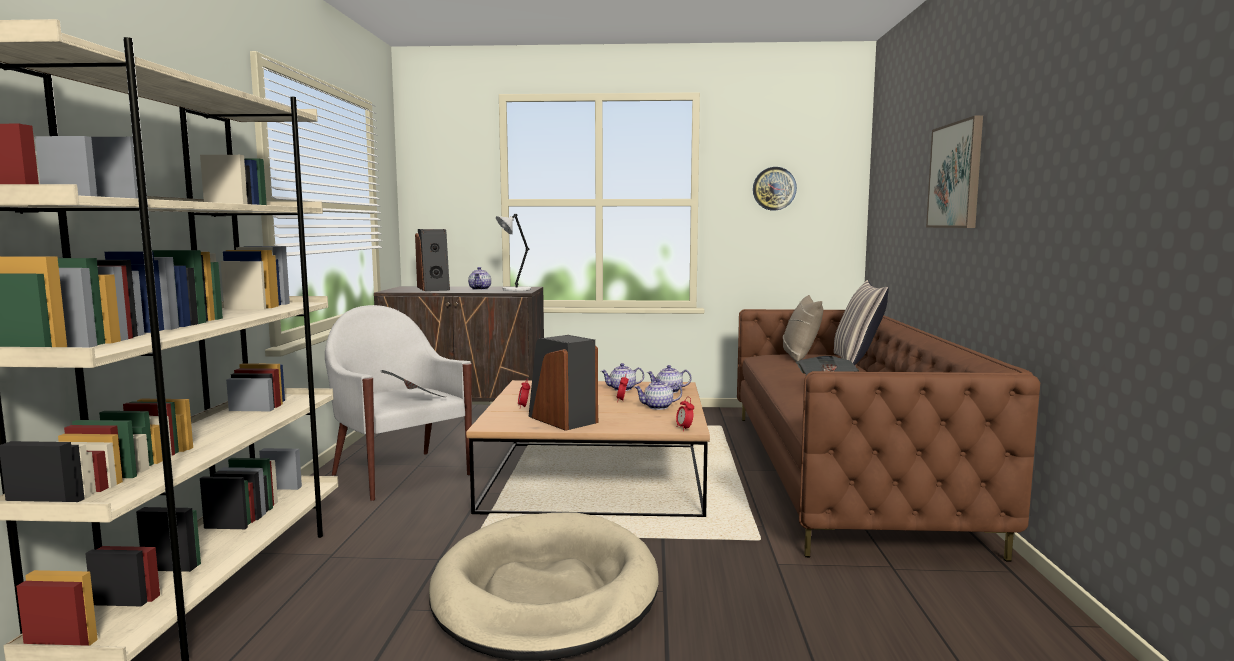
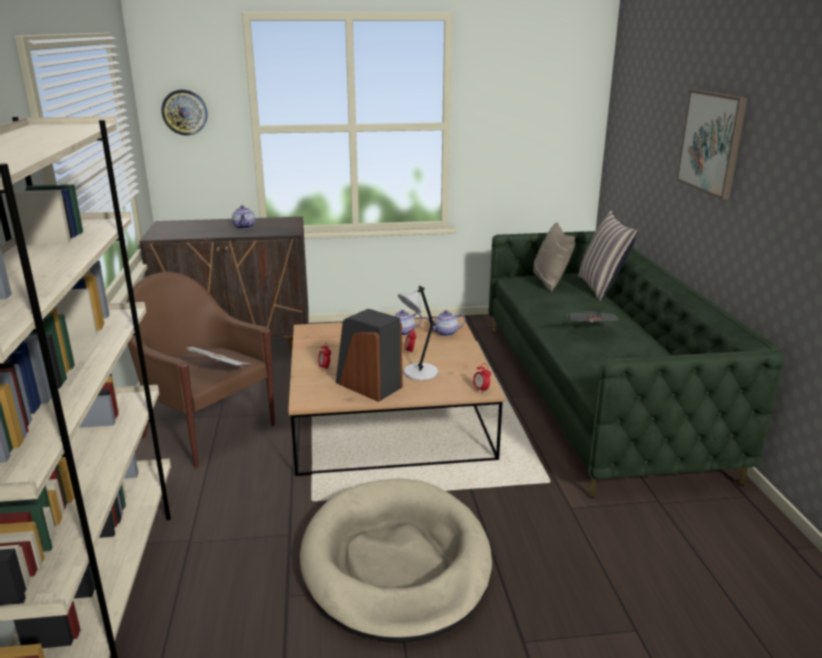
camera: 10 degrees left, 15 degrees up
(400, 474) = (207, 430): white armchair -> brown armchair
(434, 288) = (196, 227): speaker -> none
(515, 290) = (280, 227): grey table lamp -> grey table lamp (418, 373)
(658, 407) = (445, 359): teapot -> none
(774, 188) = (522, 111): wall clock -> wall clock (184, 112)
(842, 472) = (594, 394): brown sofa -> green sofa

